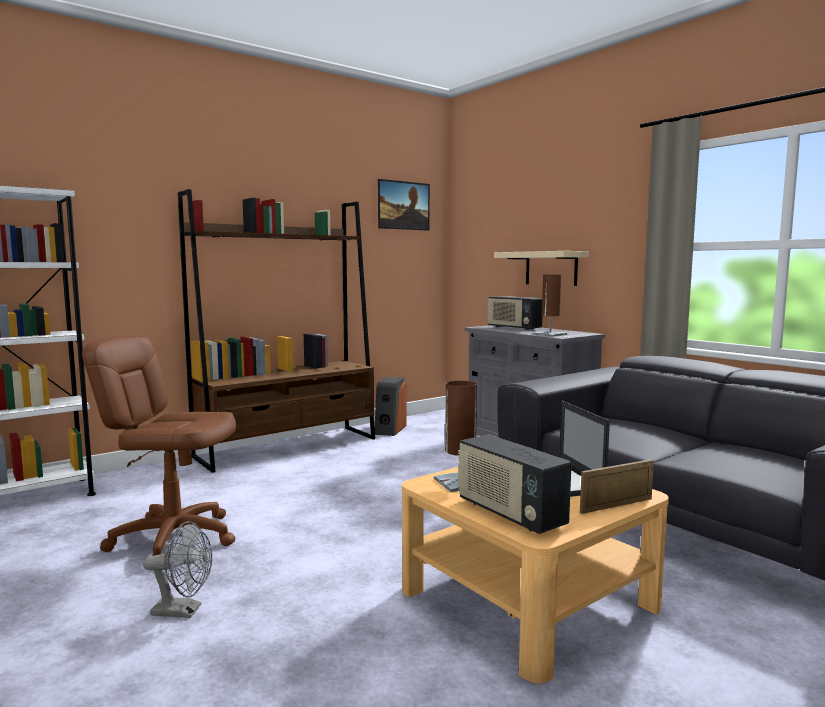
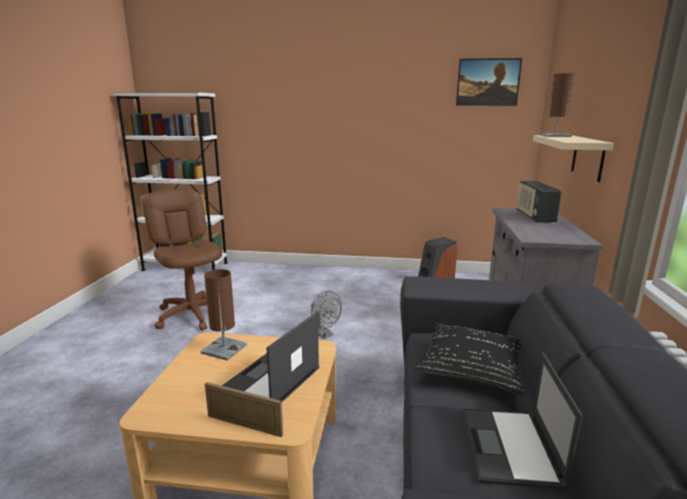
camera: 45 degrees right, 10 degrees up
(184, 611) = (125, 358): grey fan -> grey fan (324, 334)
(288, 447) = (346, 275): brown bookcase -> none
(509, 513) = (178, 388): radio -> none
(550, 334) = (532, 233): brown table lamp -> brown table lamp (554, 136)
(633, 432) = (471, 367): none -> black pillow
(742, 453) = (510, 447): none -> laptop

